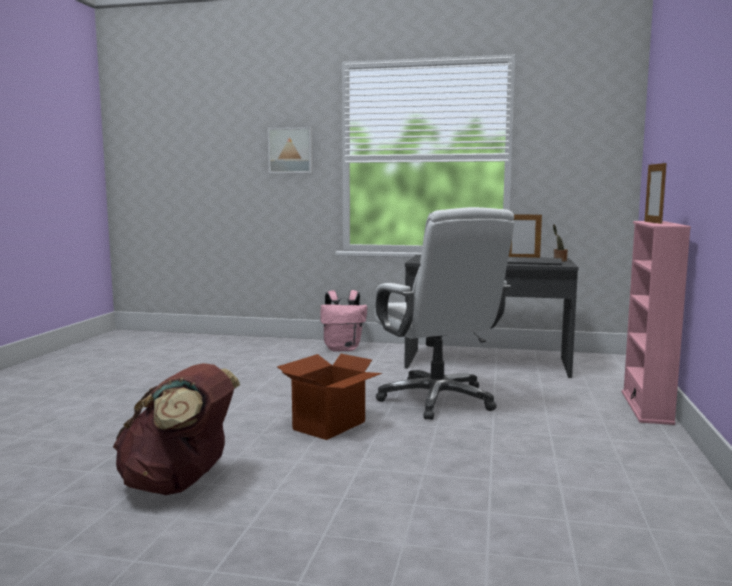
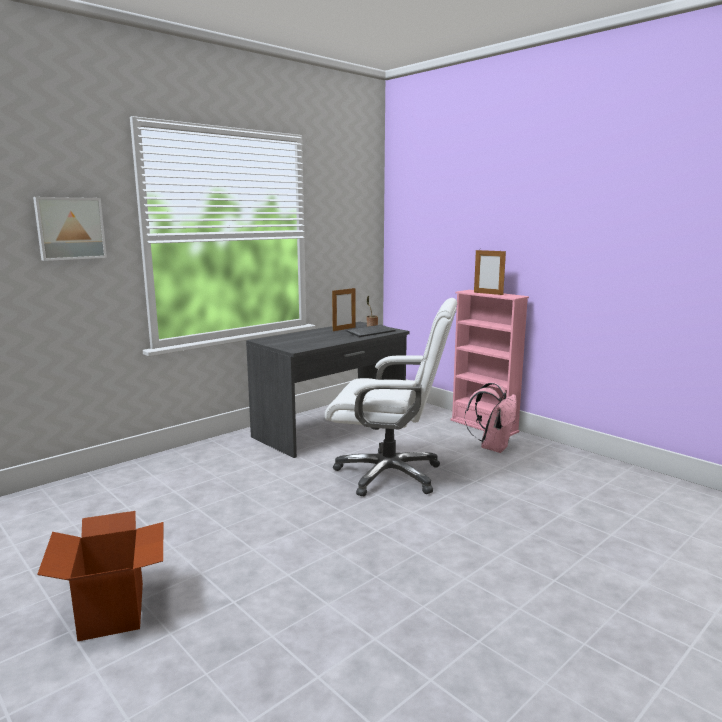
camera: 55 degrees left, 5 degrees up
(179, 484) = (465, 661): brown backpack -> none
(330, 426) = (395, 536): cardboard box -> cardboard box (114, 610)
(343, 349) = (188, 461): pink backpack -> pink backpack (493, 447)

